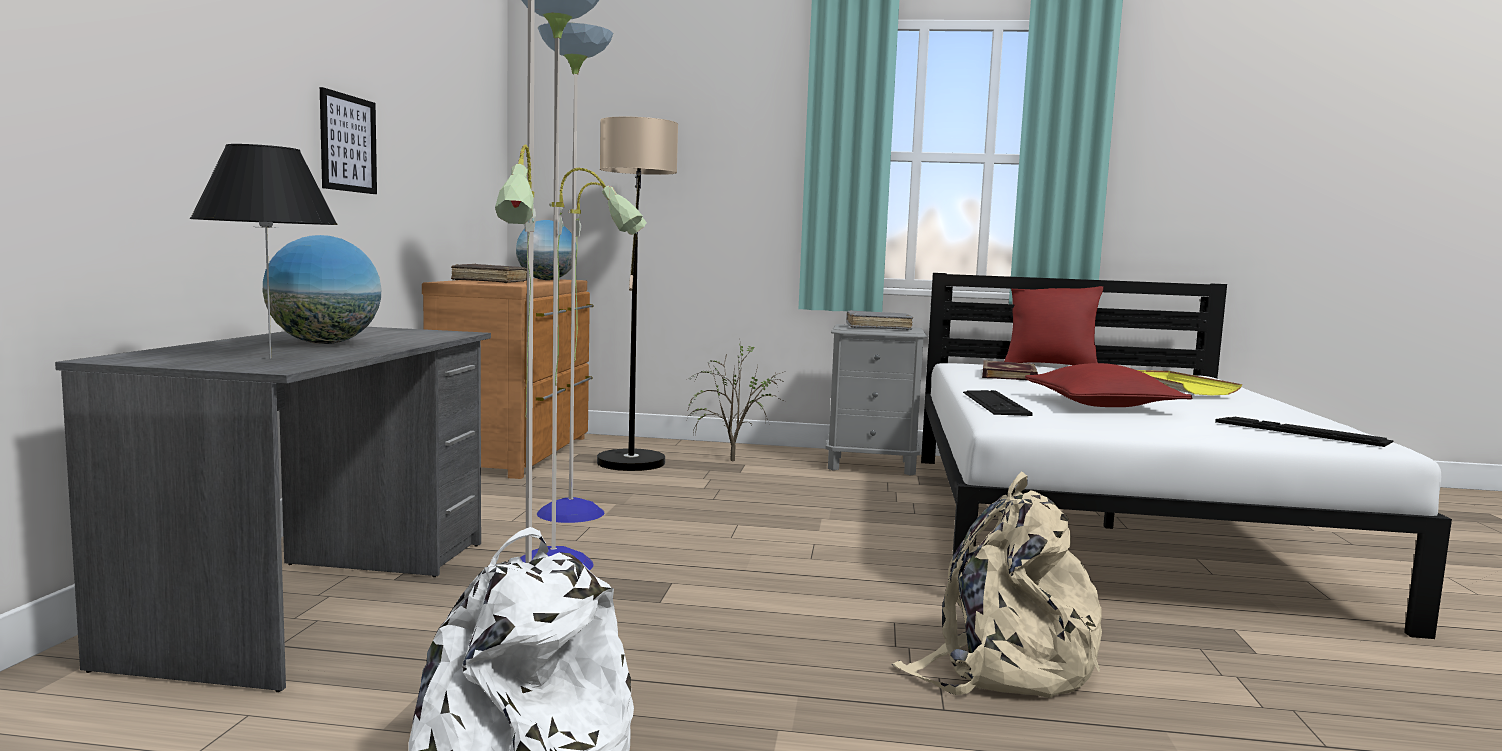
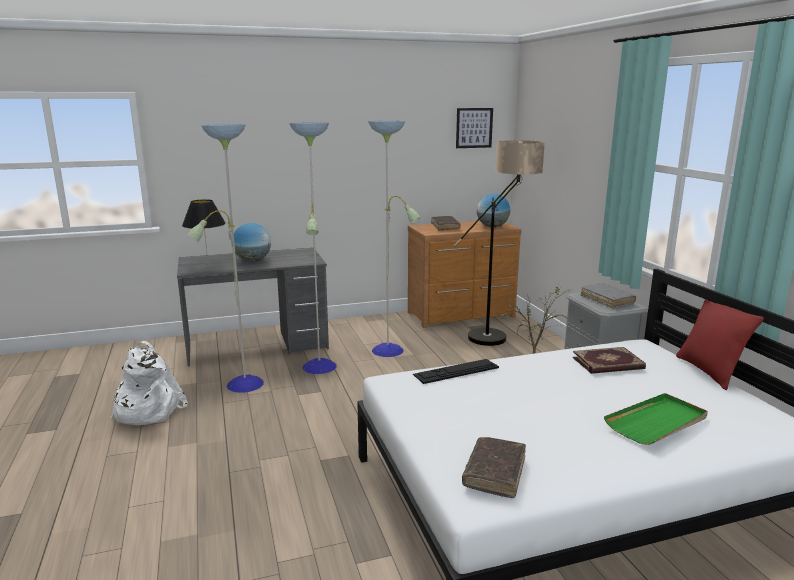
camera: 65 degrees right, 10 degrees up
(348, 143) = (351, 168): picture -> picture (474, 128)
(1003, 665) = (283, 480): beige backpack -> none
(1102, 405) = (512, 401): red pillow -> none
(1176, 386) = (657, 422): yellow tray -> green tray
(1300, 431) = (494, 473): keyboard -> brown book

